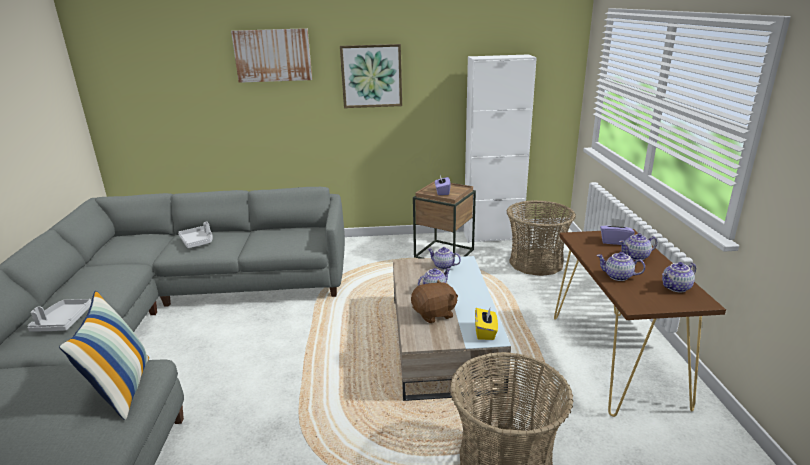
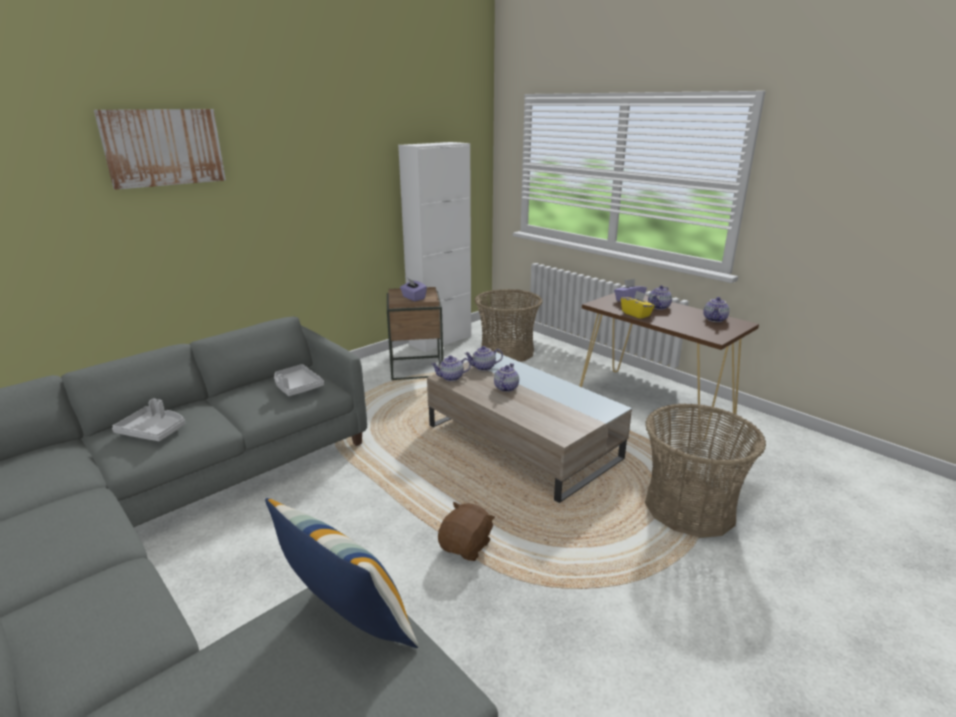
camera: 40 degrees left, 0 degrees up
(63, 321) = (95, 606): grey tray -> grey tray (297, 387)
(371, 76) = (298, 172): picture -> none
(434, 314) = (540, 408): brown plush toy -> brown plush toy (466, 546)
(485, 332) = (600, 405): yellow tissue box -> yellow tissue box (636, 314)
(617, 276) = (673, 323): teapot -> teapot (451, 378)

